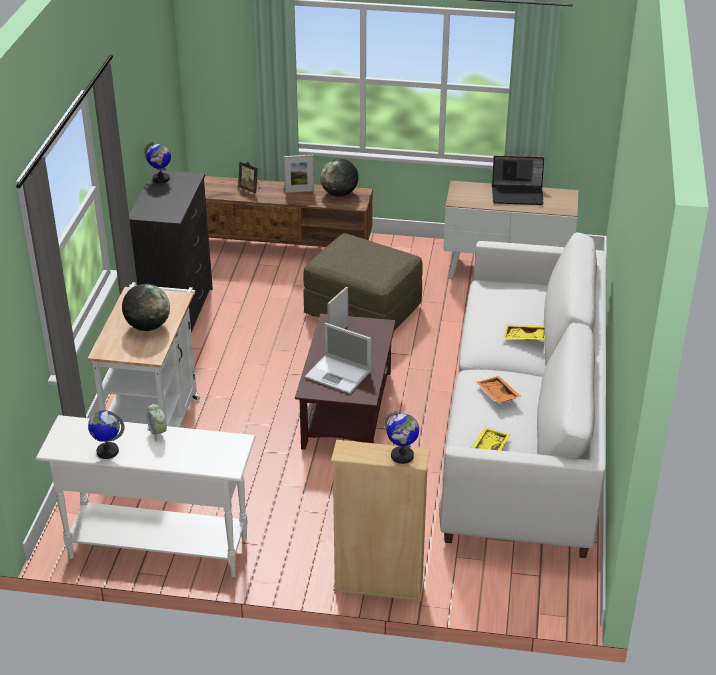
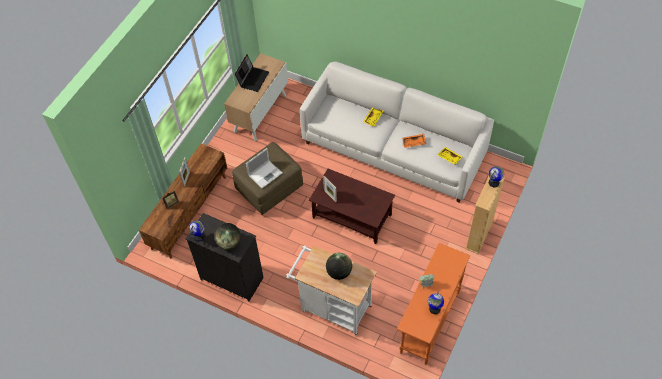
camera: 70 degrees left, 20 degrees up
(158, 547) = (429, 322): white console table -> orange console table
(339, 194) = (199, 160): globe -> globe (229, 242)
(339, 374) = (365, 204): laptop -> laptop (265, 174)

